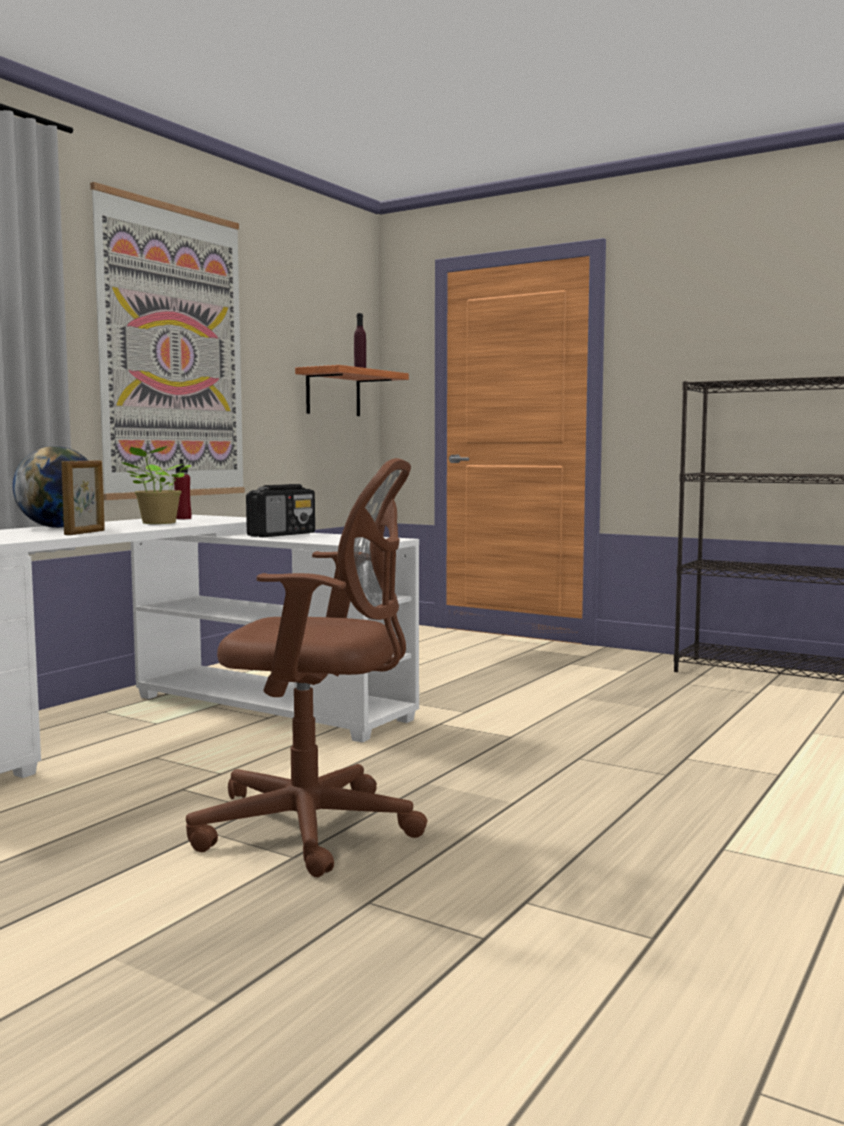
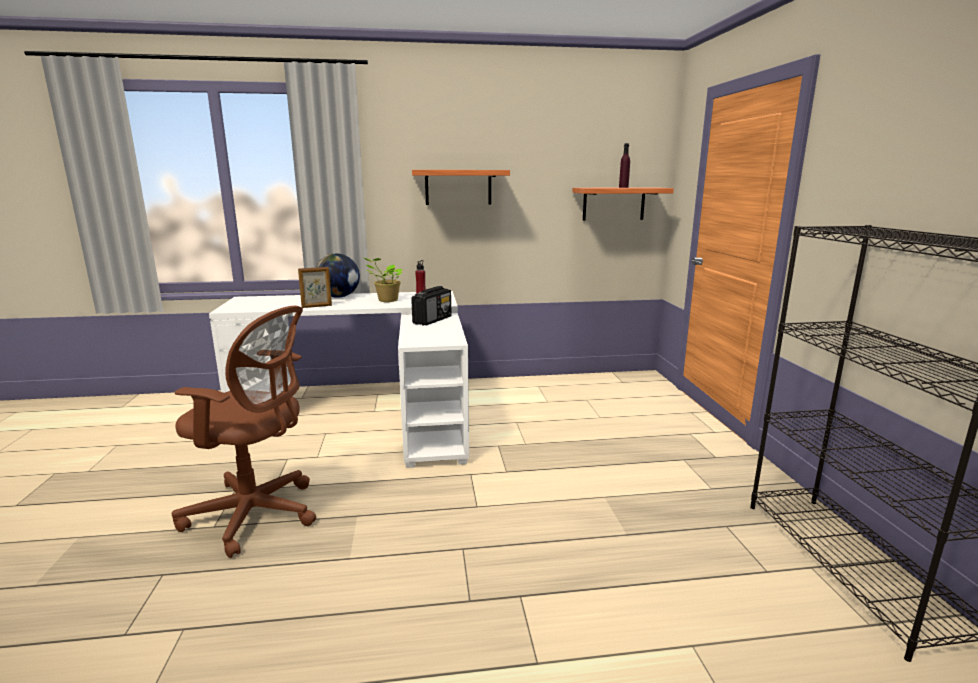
camera: 50 degrees right, 10 degrees up
(173, 353) = (458, 187): picture -> shelf
(282, 534) = (432, 320): radio -> radio turned 60 degrees counterclockwise
(316, 828) = (257, 515): brown office chair -> brown office chair turned 45 degrees counterclockwise

